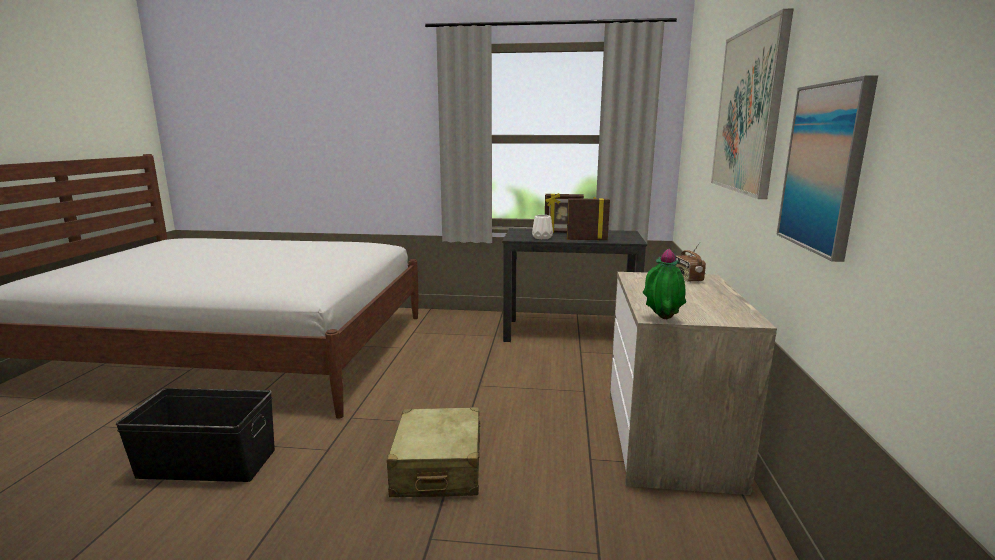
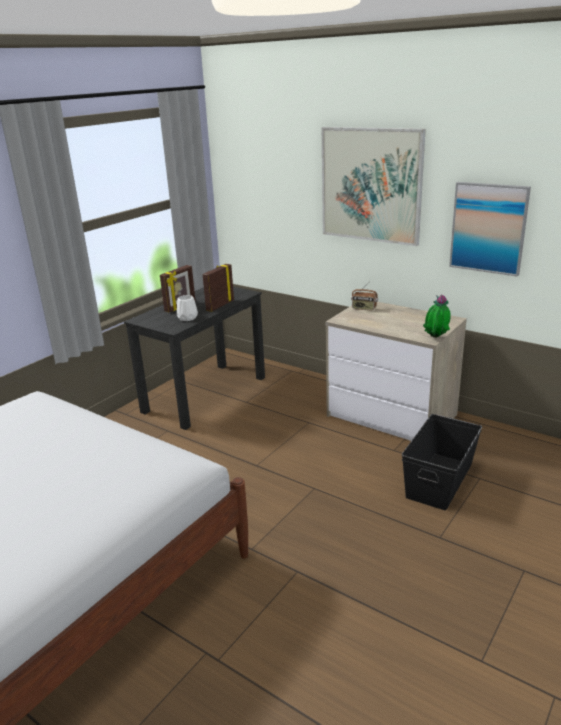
camera: 60 degrees left, 10 degrees up
(207, 462) = (263, 658): black storage box -> black storage box (439, 480)
(438, 468) = (363, 516): beige suitcase -> none

